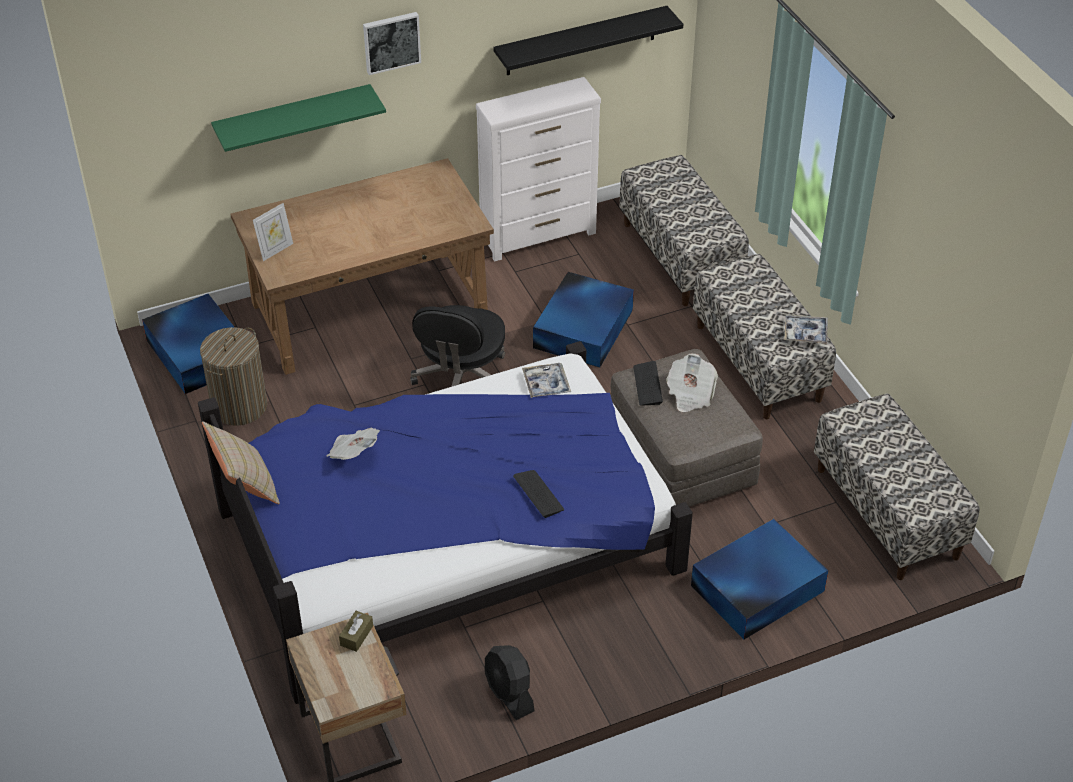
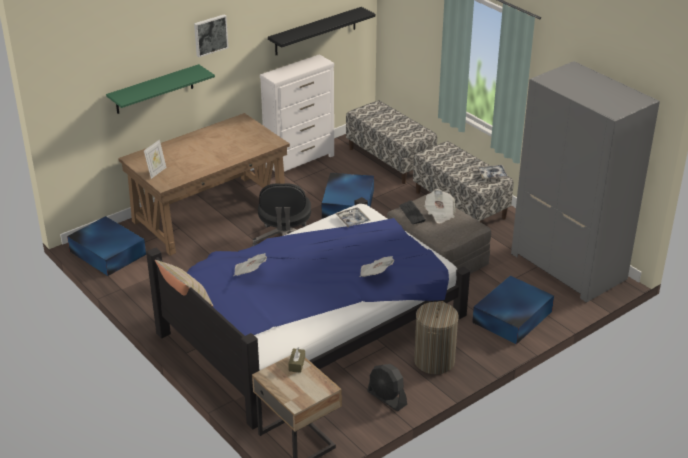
camera: 15 degrees left, 10 degrees down
(239, 406) = (146, 277): laundry basket -> laundry basket (434, 361)
(538, 494) = (375, 274): keyboard -> newspaper
(887, 513) = (569, 266): bench -> grey wardrobe

